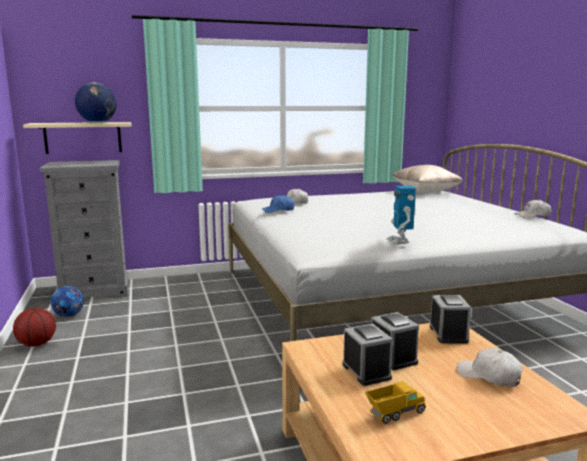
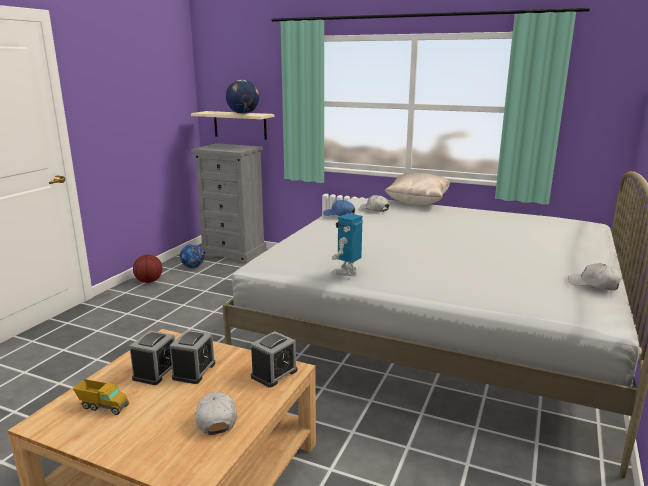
camera: 40 degrees right, 5 degrees up
(425, 192) = (557, 223): beige pillow -> beige pillow (417, 203)

